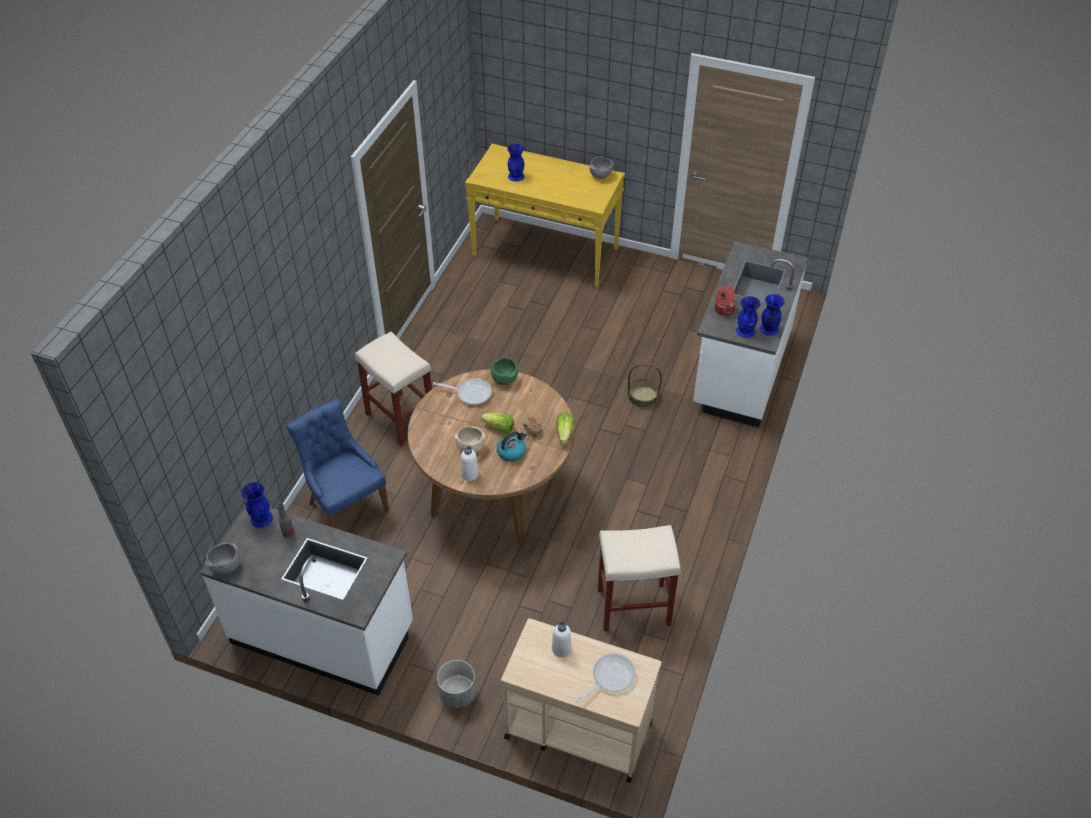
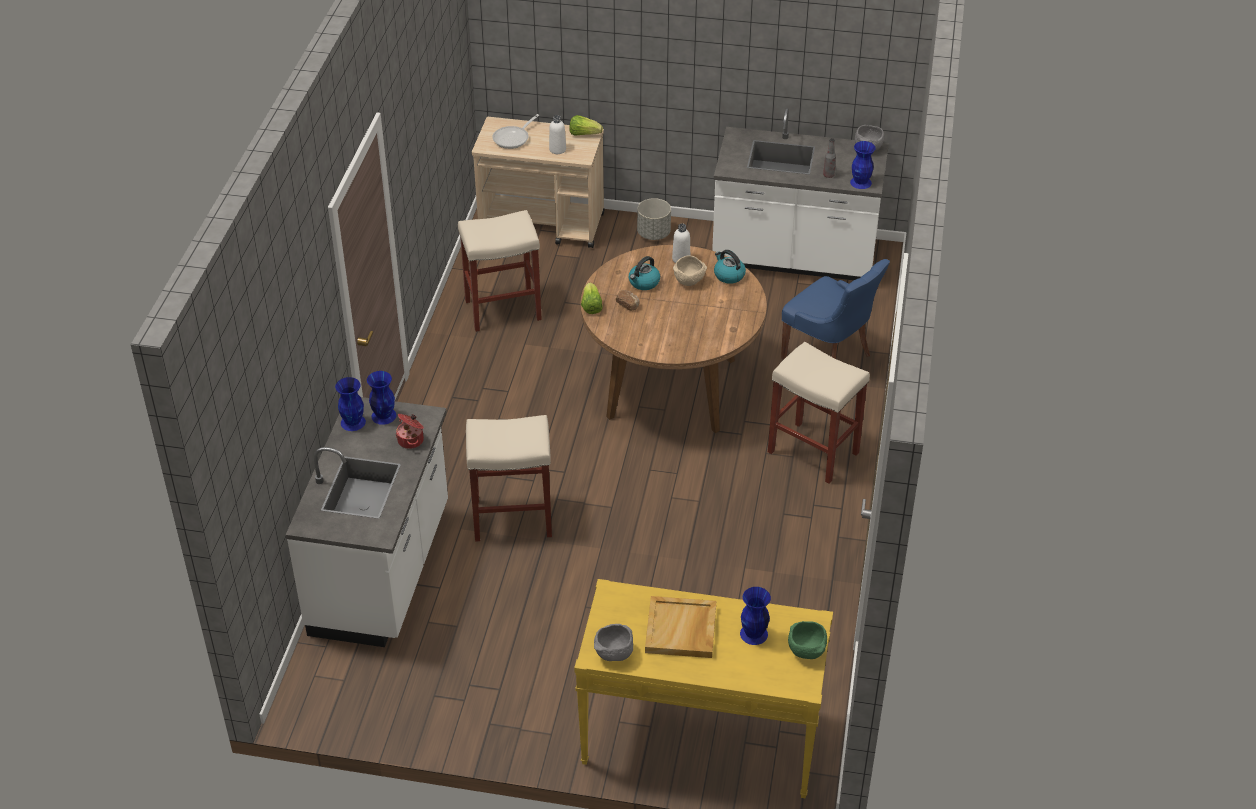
camera: 170 degrees right, 5 degrees down
(432, 450) = (728, 275): none -> kettle
(470, 393) = (709, 333): frying pan -> none
(499, 428) = (664, 302): lettuce -> lettuce (584, 134)
(504, 379) = (675, 352): green bowl -> green bowl (807, 652)
(558, 182) = (681, 630): none -> beige tray
(643, 397) = (513, 517): basket -> beige stool

